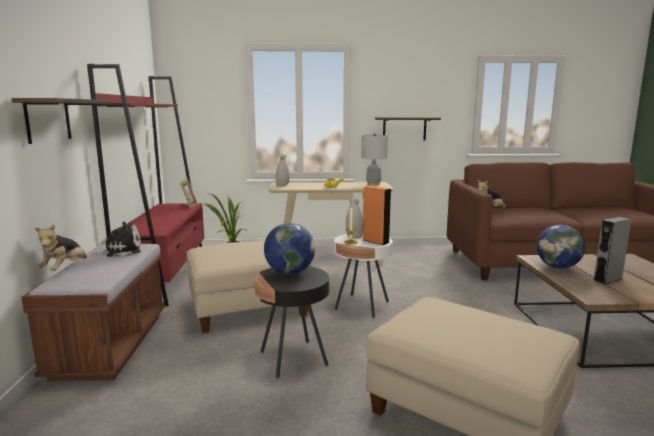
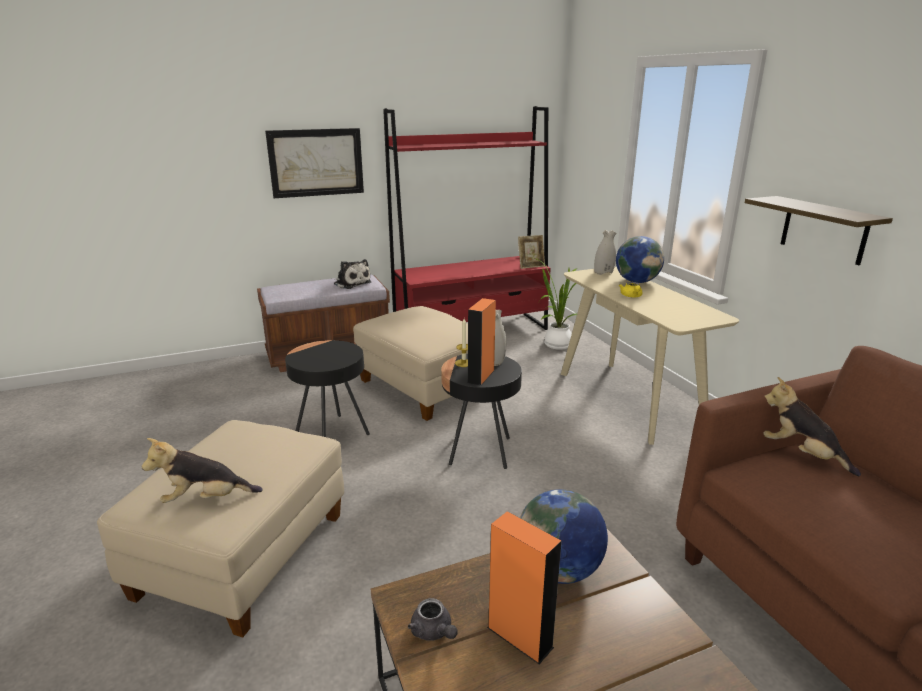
camera: 70 degrees right, 10 degrees up
(48, 120) = (316, 162): shelf -> picture
(64, 269) = (302, 281): plush toy -> plush toy (206, 499)
(289, 272) = (336, 351): globe -> globe (637, 281)
(362, 305) = (480, 451): white side table -> black side table
(373, 184) = (696, 315): grey table lamp -> none
(607, 279) = (519, 637): grey speaker -> orange speaker
(613, 294) = (433, 632): none -> grey teapot

